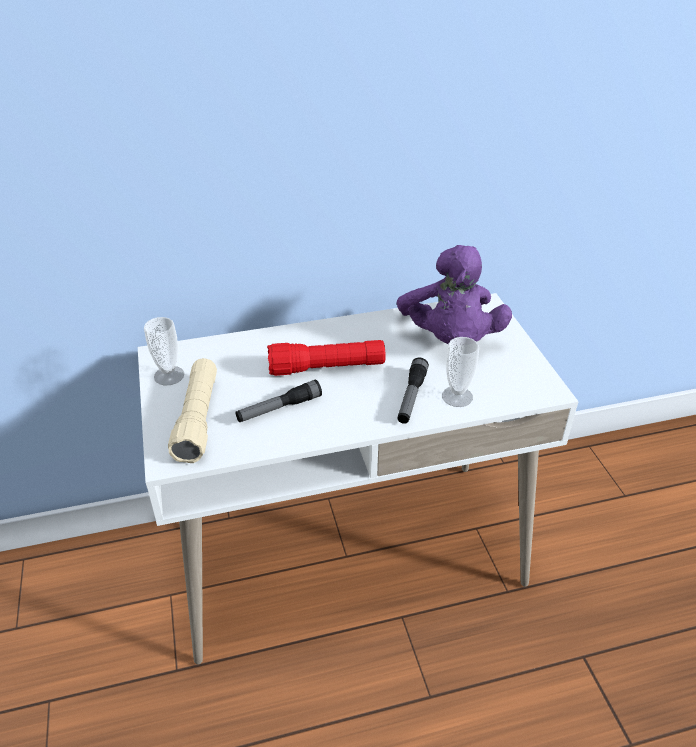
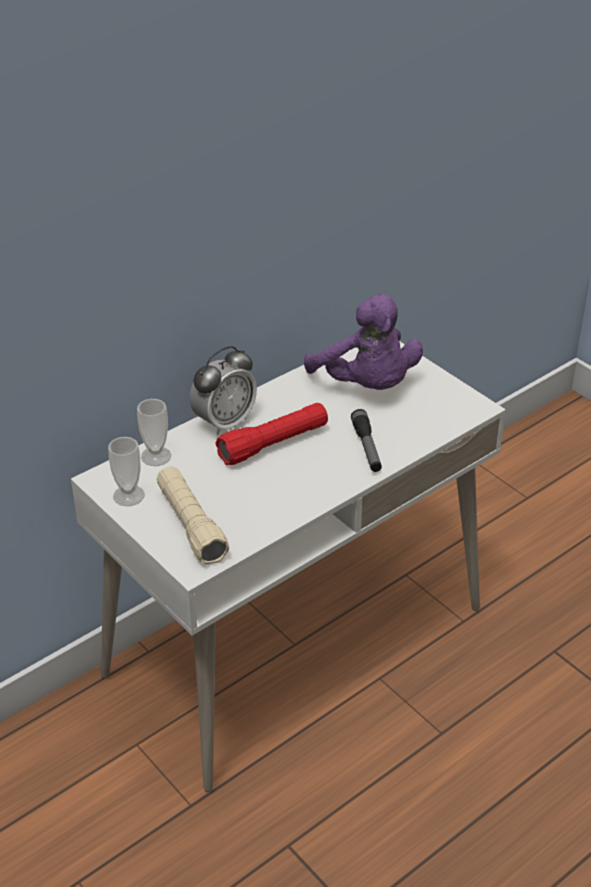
camera: 25 degrees left, 0 degrees up
(279, 408) = (258, 493): flashlight -> none
(298, 336) = (224, 422): none -> alarm clock
(457, 396) = (405, 435): cup -> cup (156, 456)

